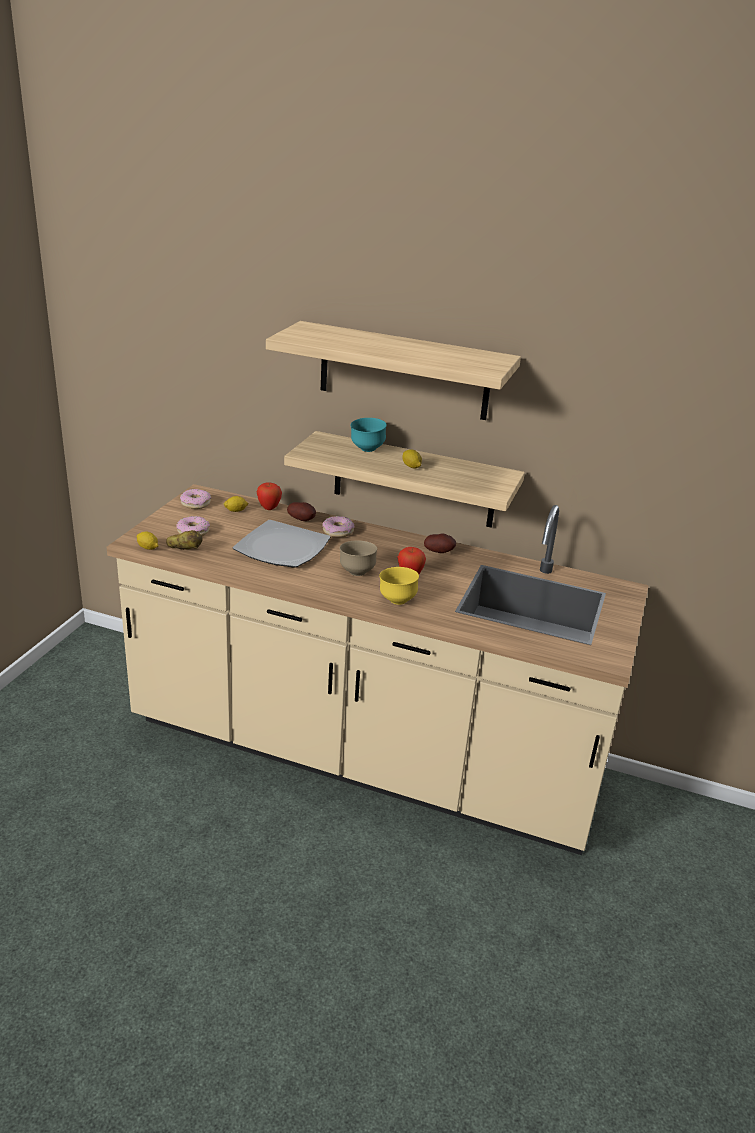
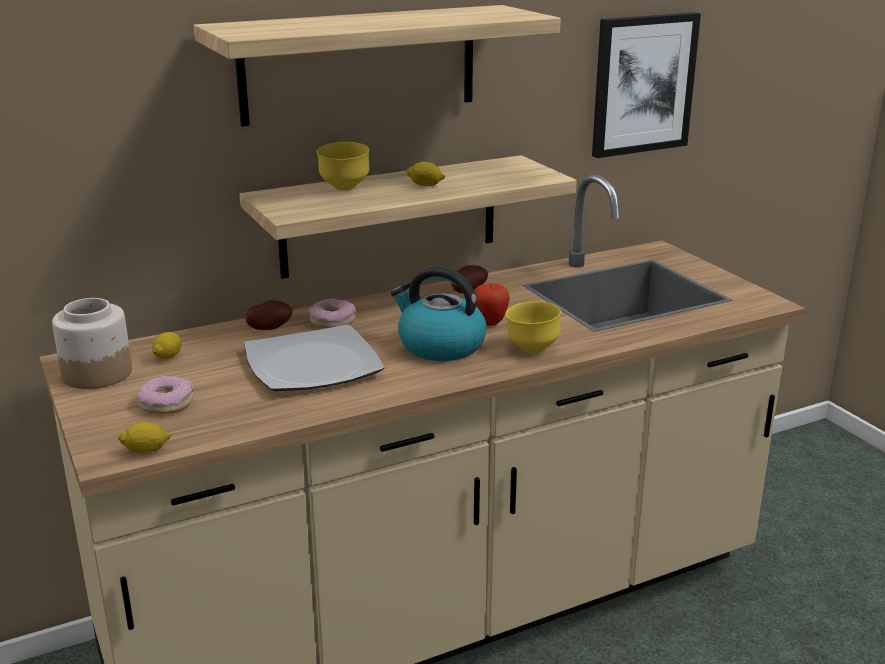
camera: 45 degrees left, 5 degrees down
(185, 549) = (202, 425): potato -> none
(196, 503) = (96, 374): donut -> jar
(269, 508) = (203, 336): apple -> none
(357, 572) = (440, 346): brown bowl -> kettle
(367, 450) = (344, 188): turquoise bowl -> yellow bowl
(650, 450) = (642, 84): none -> picture

